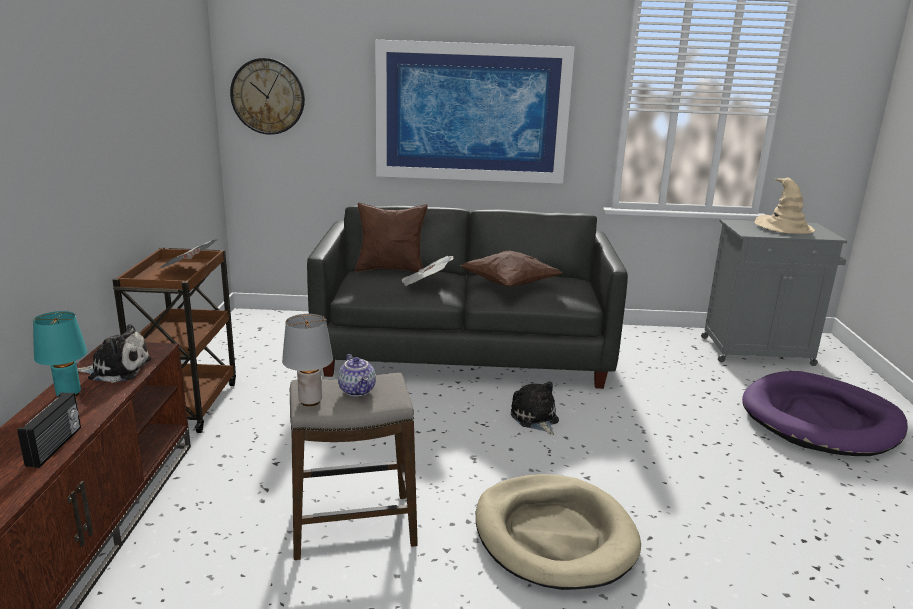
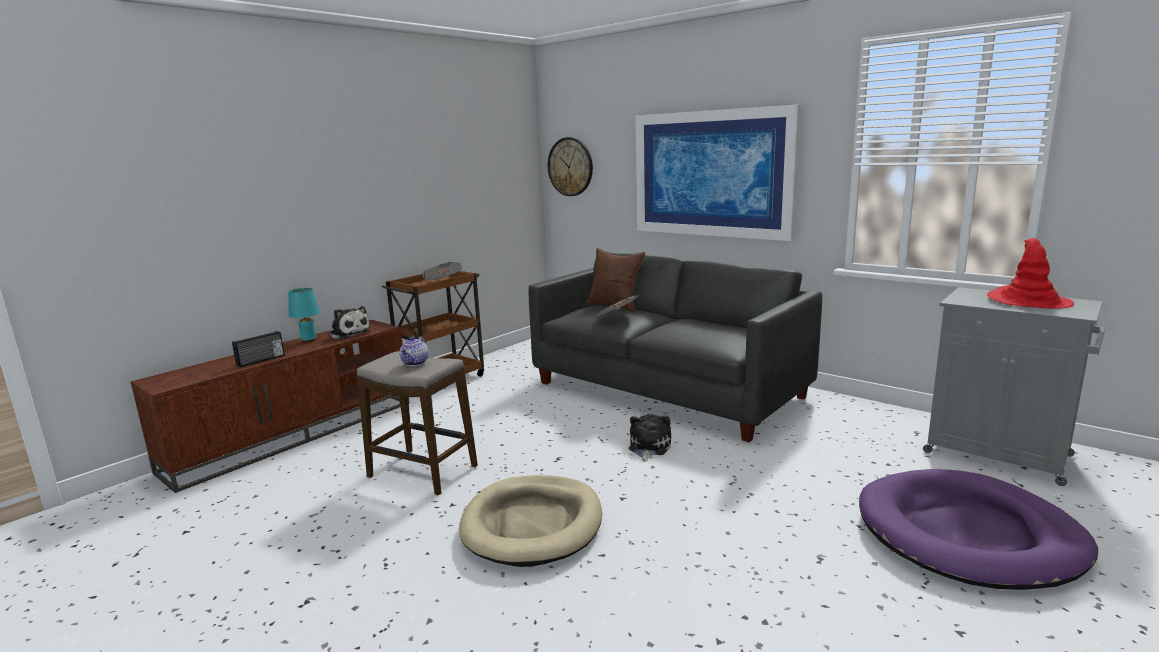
camera: 40 degrees right, 5 degrees down
(310, 401) = (379, 362): grey table lamp -> none
(510, 285) = (685, 328): brown pillow -> none
(784, 228) = (1028, 301): beige hat -> red hat

